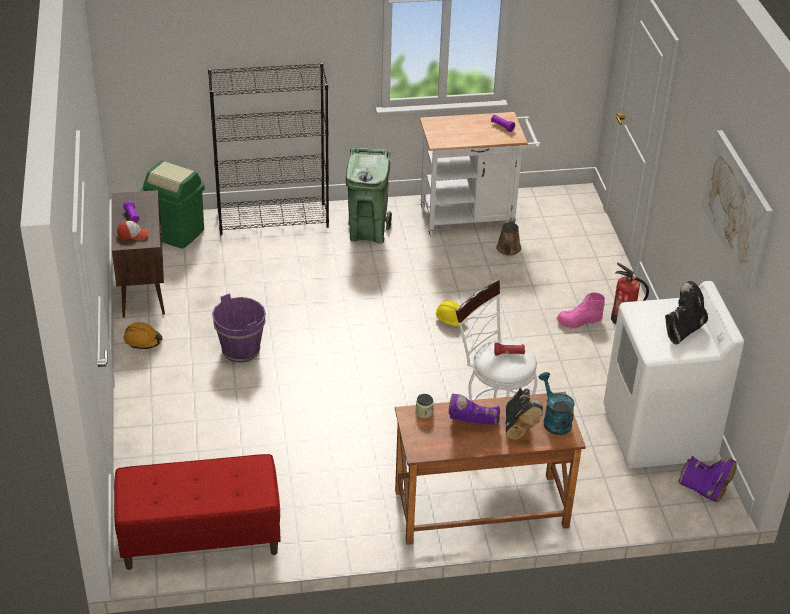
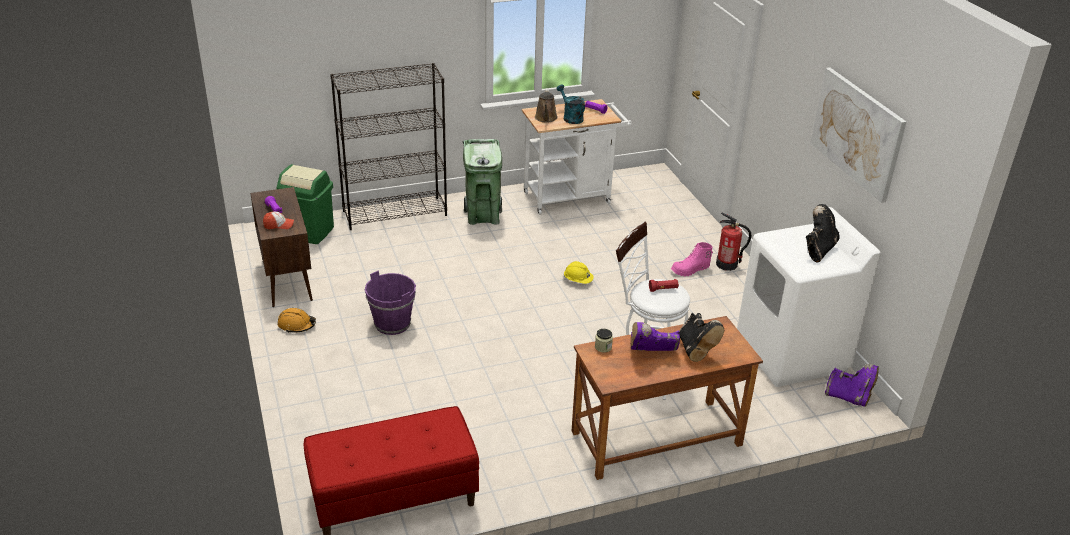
camera: 10 degrees left, 5 degrees down
(508, 249) = (610, 219): brown watering can -> brown watering can (546, 118)
(554, 420) = (726, 341): turquoise watering can -> turquoise watering can (570, 117)

